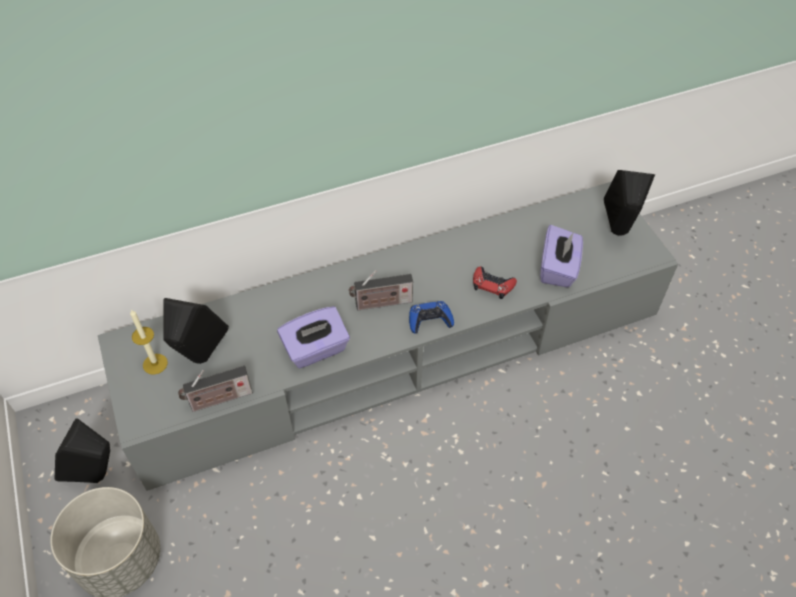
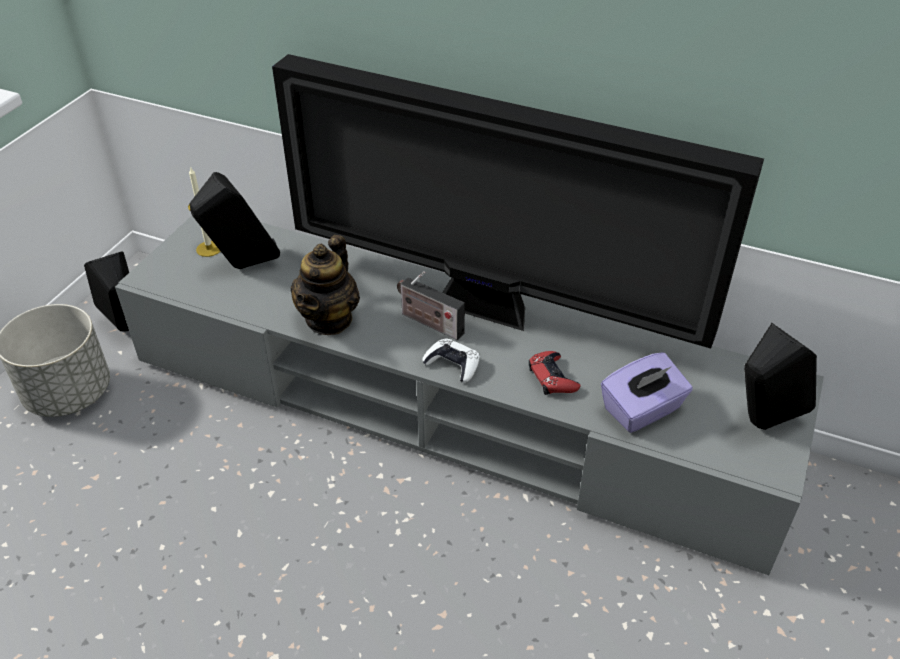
camera: 45 degrees right, 10 degrees down
(218, 400) = (214, 302): radio -> none
(316, 349) = (329, 319): purple tissue box -> teapot
(406, 267) = (490, 311): none -> television
(430, 320) = (453, 364): blue game controller -> white game controller

